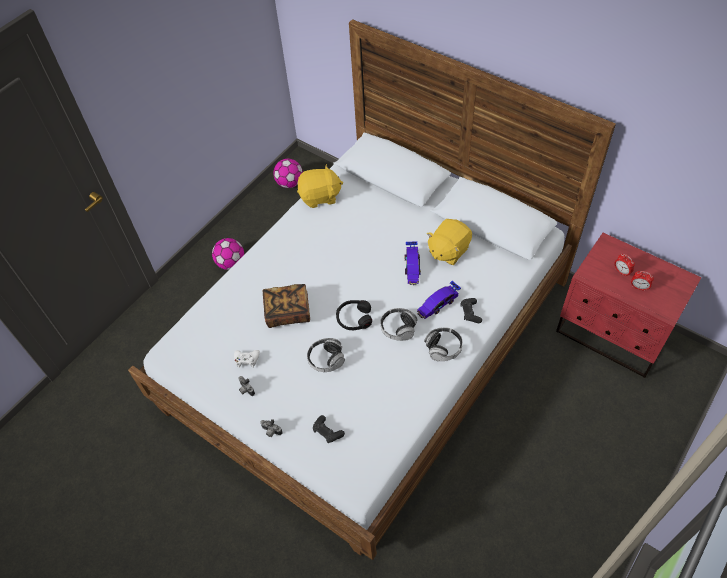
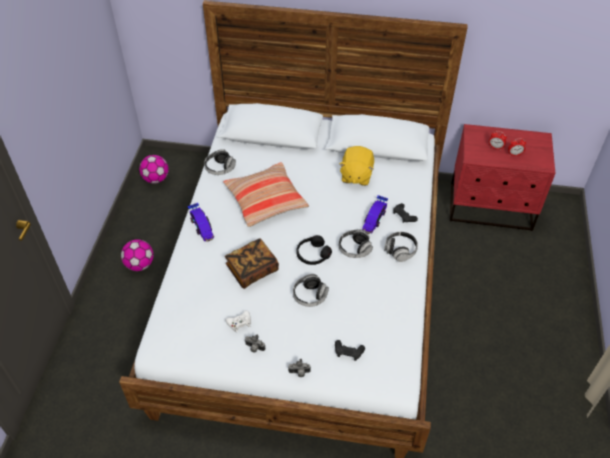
camera: 30 degrees left, 5 degrees down
(320, 197) = (220, 168): yellow plush toy -> headphones
(343, 245) = (266, 200): none -> pillow
(412, 267) = (335, 198): toy car -> toy car (201, 226)

